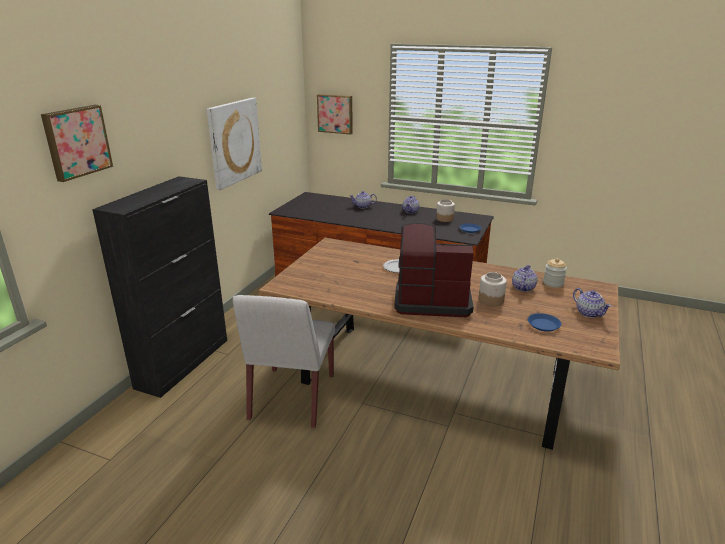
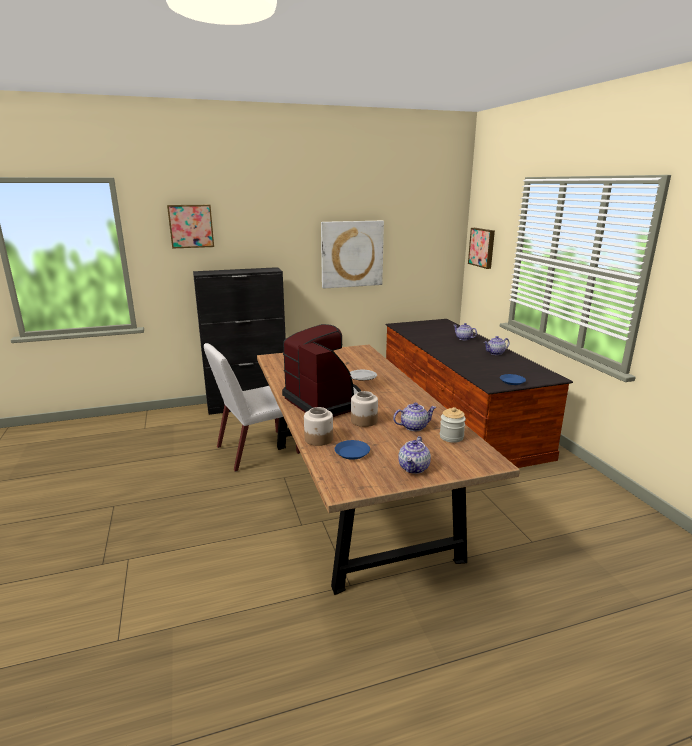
camera: 50 degrees right, 5 degrees down
(445, 219) = (512, 367): jar -> jar (319, 439)

